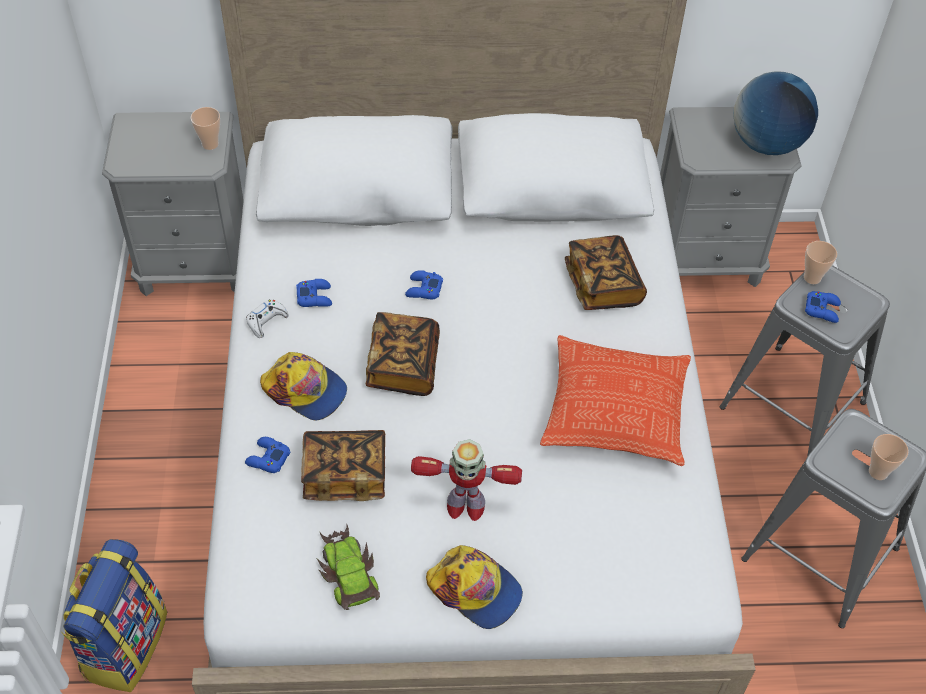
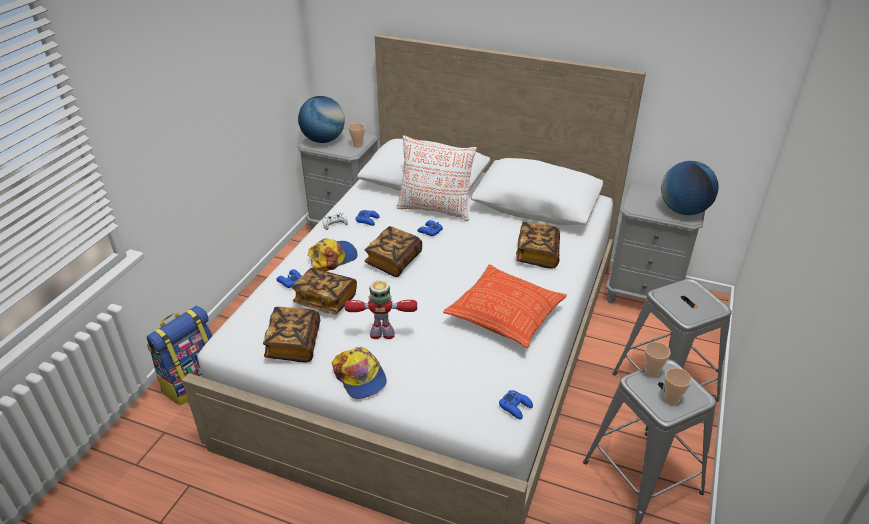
camera: 25 degrees right, 15 degrees down
(143, 148) = (323, 140): none -> globe
(305, 390) = (332, 258): cap -> cap turned 90 degrees counterclockwise
(347, 571) = (294, 344): toy car -> book
(407, 242) = (435, 209): none -> white pillow
(464, 505) = (383, 334): toy robot -> toy robot turned 150 degrees clockwise
(812, 278) = (681, 285): cup -> cup (651, 372)
(822, 309) = (679, 303): blue game controller -> blue game controller (515, 407)

